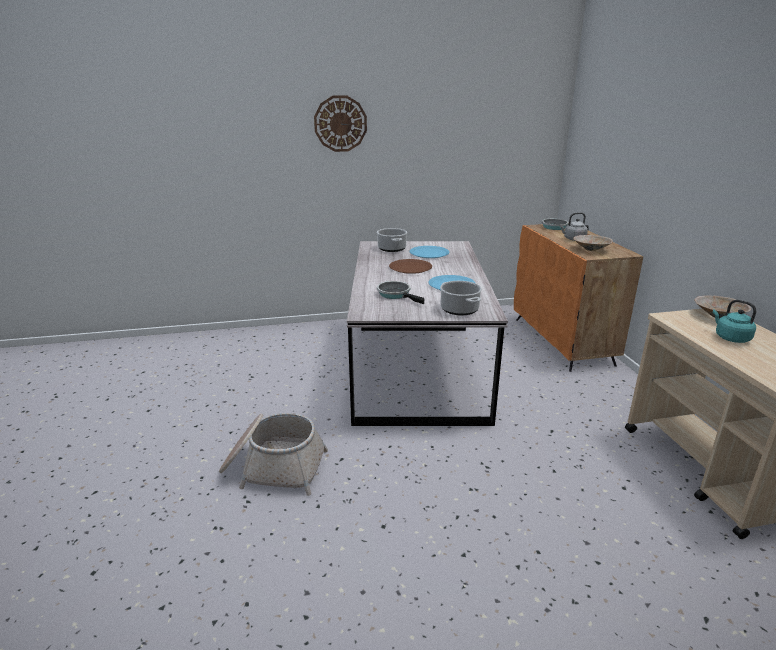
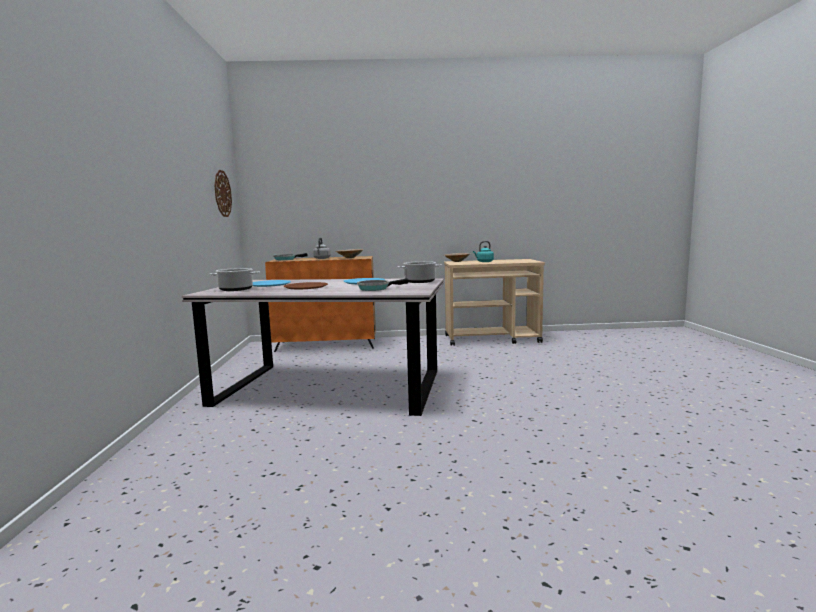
camera: 80 degrees left, 15 degrees down
(273, 467) = (486, 450): basket -> none
(340, 123) = (132, 147): wall clock -> wall clock (222, 193)

